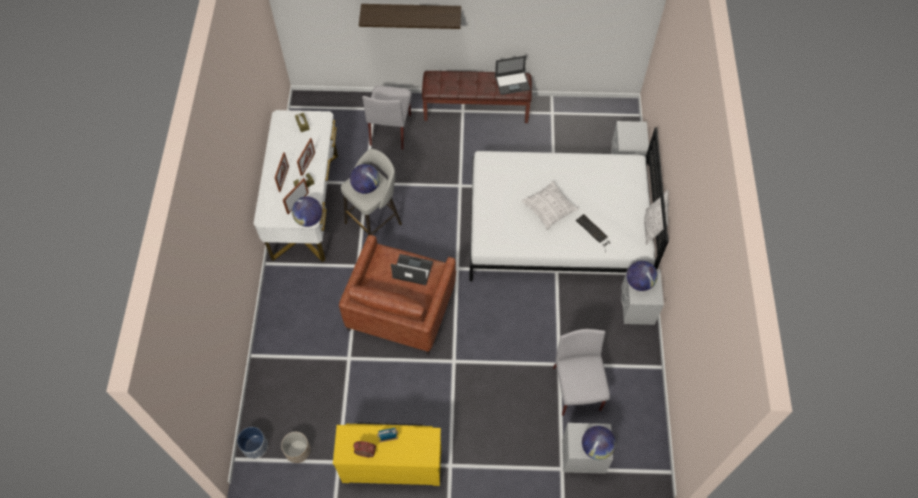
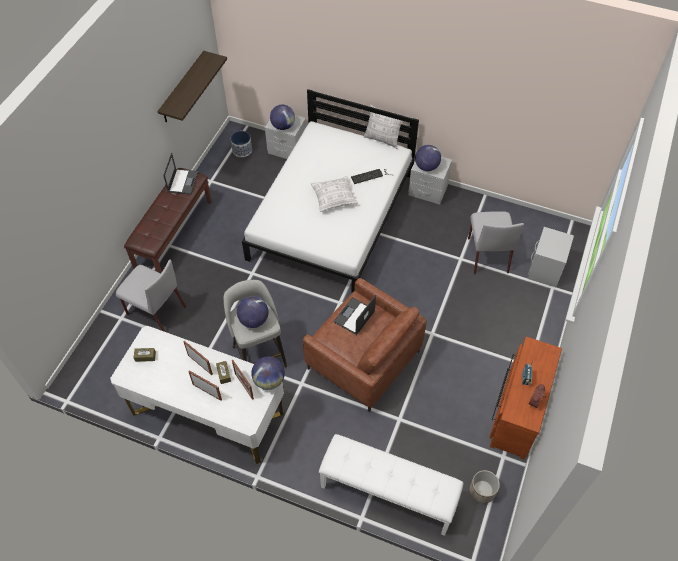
camera: 70 degrees left, 5 degrees down
(255, 446) = (466, 531): planter -> planter (242, 150)
(272, 369) = (387, 493): none -> white bench
(392, 463) = (516, 411): yellow dresser -> brown dresser
(411, 12) = (93, 198): shelf -> shelf (182, 88)
(577, 390) = (487, 254): grey chair -> grey chair turned 105 degrees counterclockwise
(596, 447) = (561, 242): globe -> globe (283, 126)

